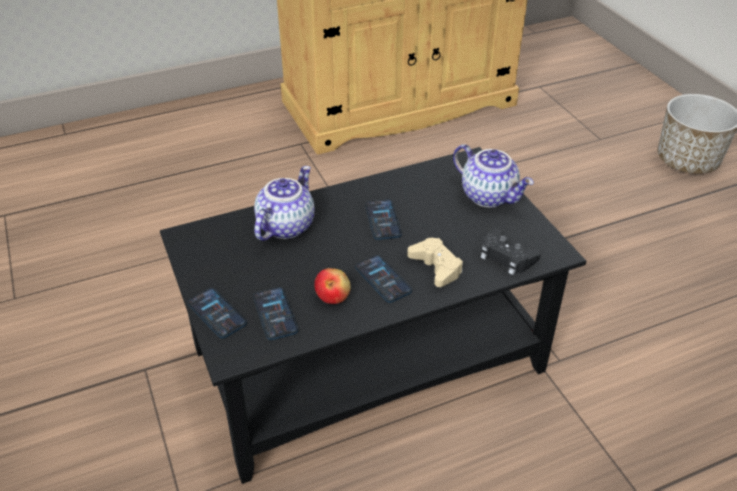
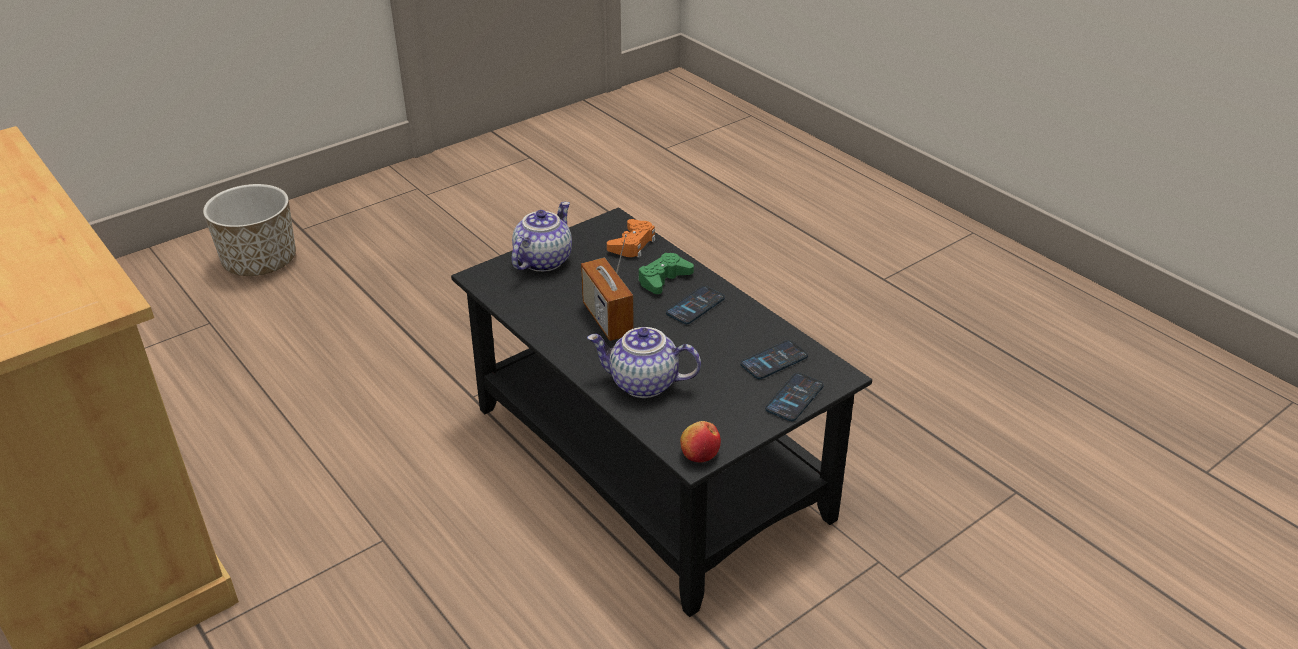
camera: 105 degrees left, 5 degrees down
(333, 296) = (732, 331): apple -> apple (699, 454)
(383, 220) = (607, 319): phone -> radio
(436, 267) = (663, 279): beige game controller -> green game controller
(506, 257) = (632, 244): black game controller -> orange game controller

